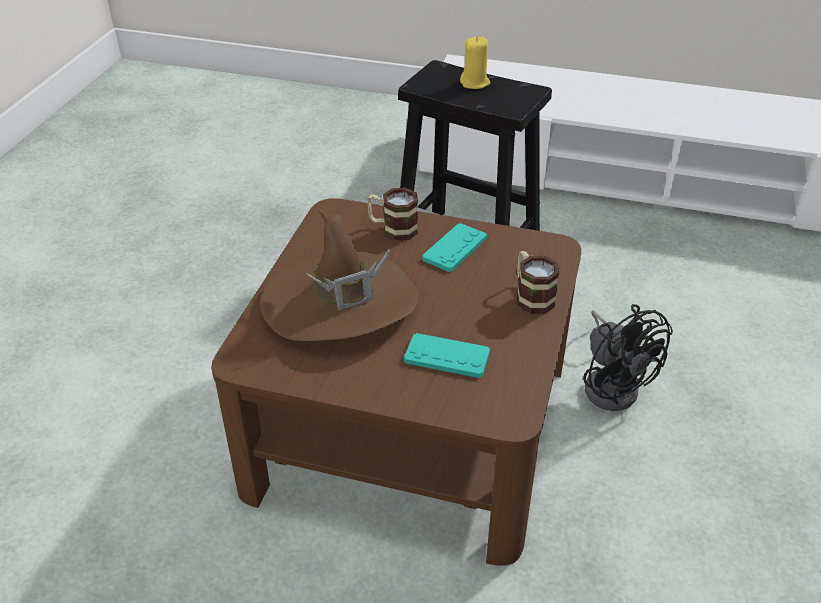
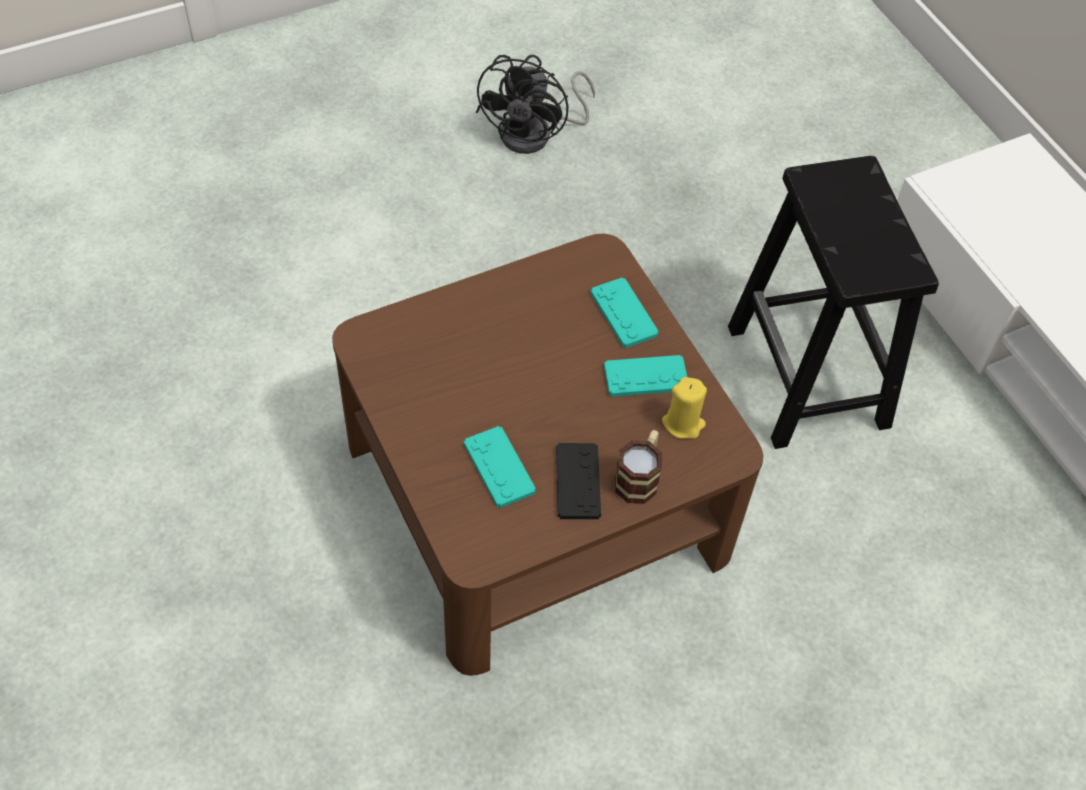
camera: 45 degrees right, 15 degrees up
(340, 303) = (489, 349): brown hat -> none
(393, 229) = (623, 313): mug -> turquoise game controller
(475, 83) = (870, 217): yellow candle -> yellow candle (683, 423)
(503, 326) = (577, 482): none -> black game controller
(612, 384) = (749, 622): black fan -> black fan (536, 134)

